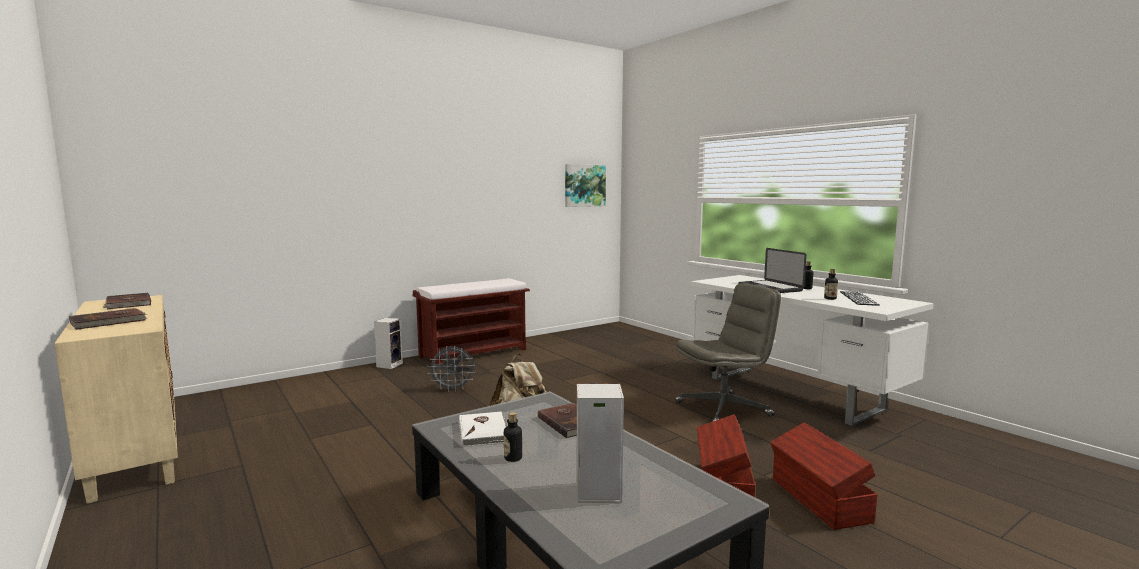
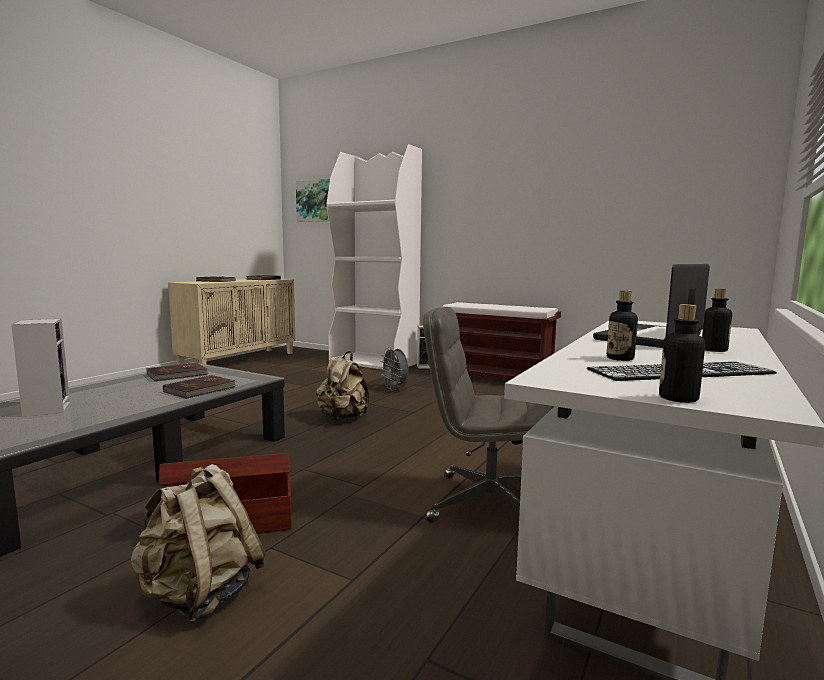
camera: 65 degrees right, 0 degrees up
(327, 380) = (374, 362): none -> white bookcase
(484, 431) = (178, 374): white book -> brown book
(513, 458) = (123, 385): bottle -> bottle (678, 398)
(584, 185) = (699, 195): picture -> picture (316, 201)
(723, 409) = (487, 503): grey office chair -> grey office chair turned 150 degrees clockwise
(819, 500) = (199, 595): brown storage box -> beige backpack

